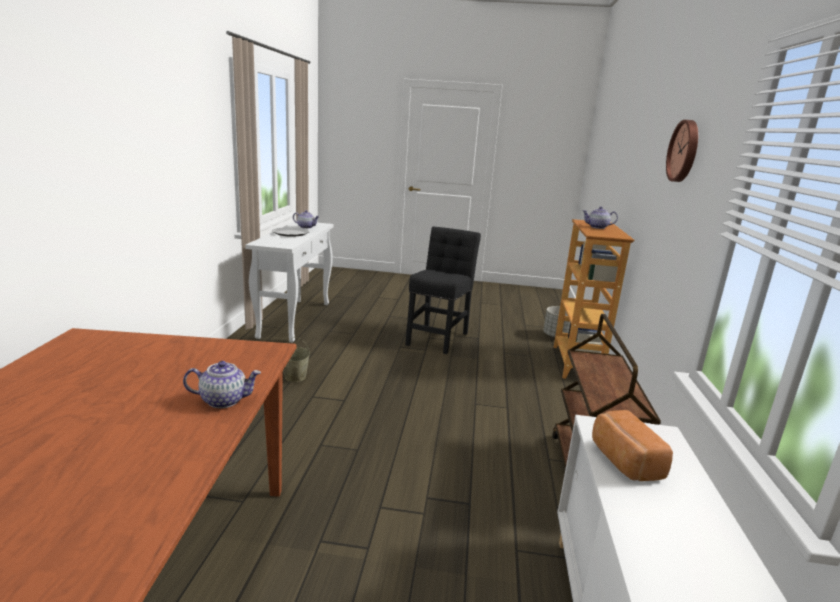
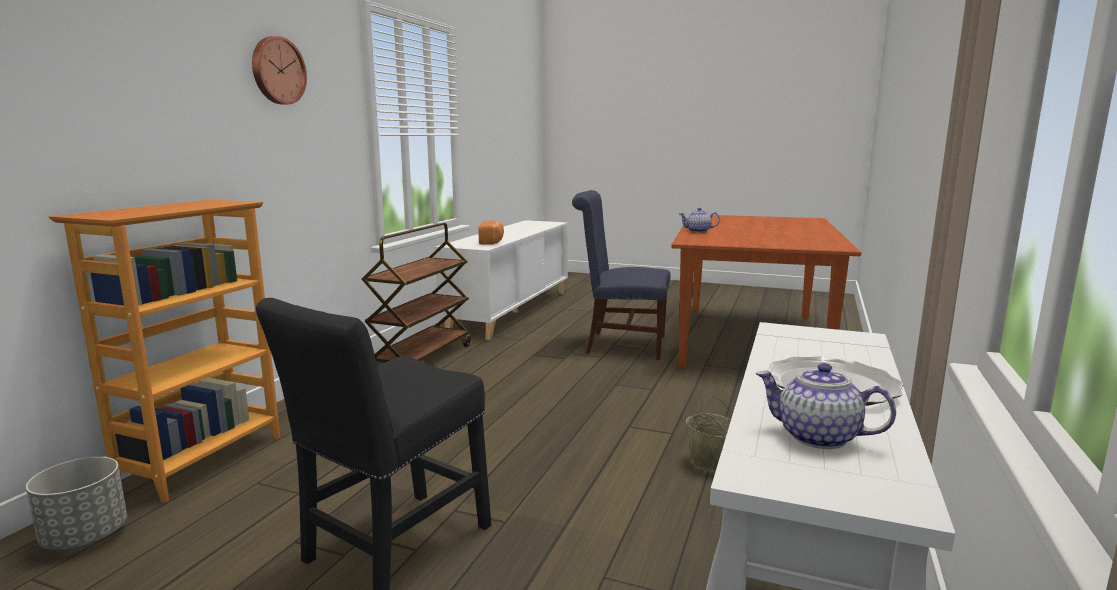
camera: 165 degrees left, 5 degrees down
(357, 551) = (620, 344): none -> blue chair
(597, 227) = (161, 209): teapot -> none

